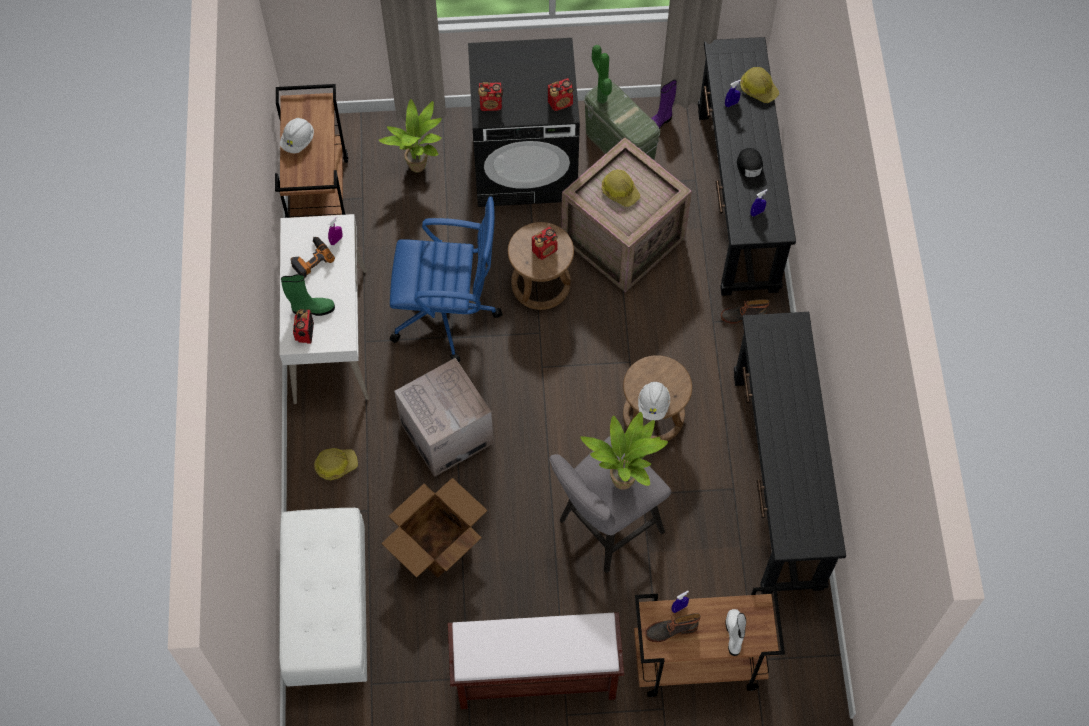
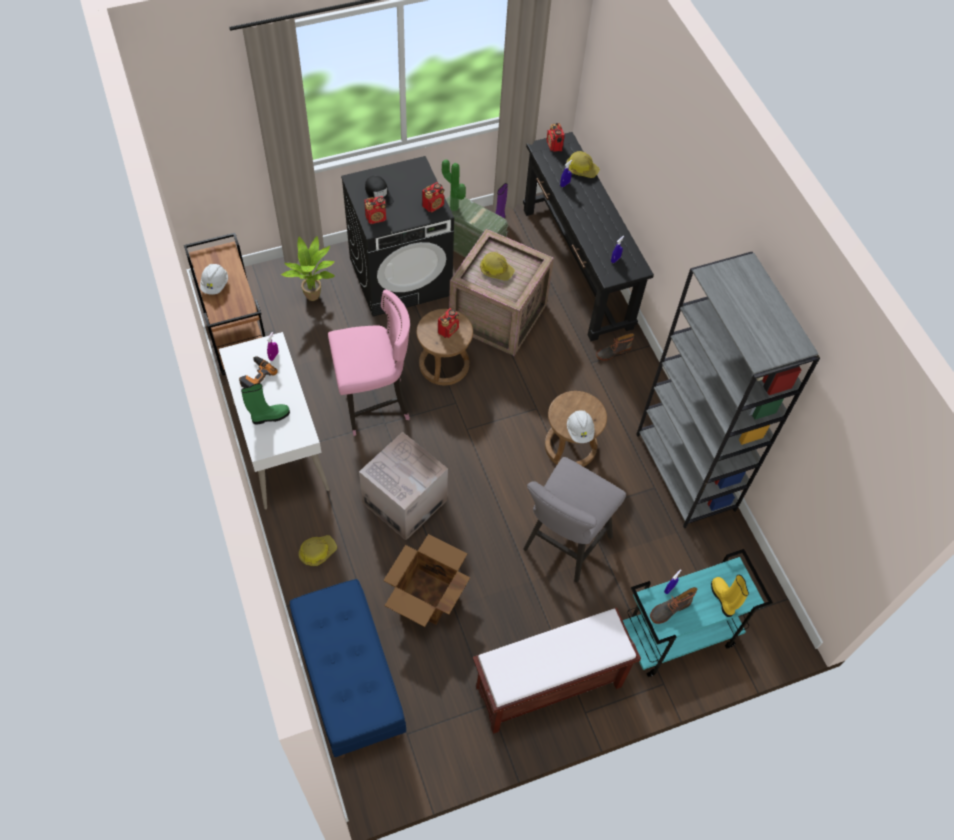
camera: 20 degrees left, 5 degrees down
(304, 333) = (269, 438): radio -> radio (554, 146)
(328, 611) = (348, 679): white bench -> blue bench
(447, 313) = (374, 405): blue office chair -> pink stool
(623, 478) = (586, 492): potted plant -> none
(697, 663) = (677, 637): brown cart -> turquoise cart
(734, 635) = (723, 599): white boot -> yellow boot
(751, 170) = (598, 229): black cap -> black cap (378, 194)
(777, 480) = (686, 472): black console table -> grey bookcase

